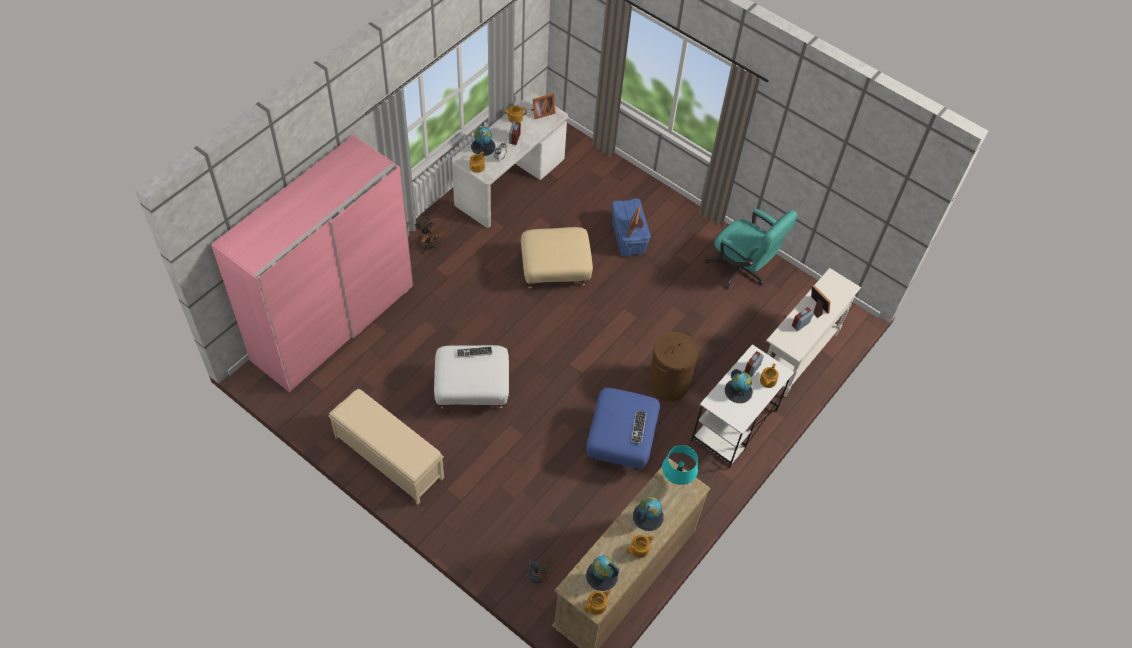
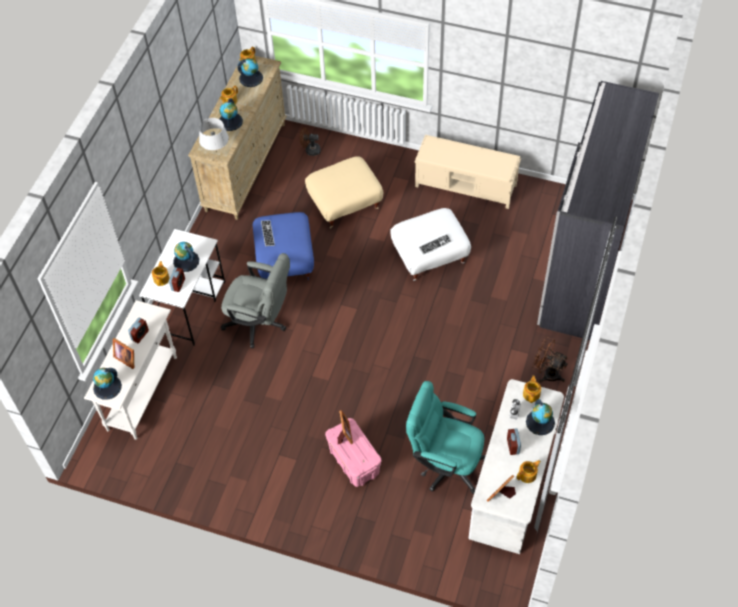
camera: 165 degrees right, 0 degrees up
(333, 322) = (584, 269): pink wardrobe -> grey wardrobe
(555, 272) = (412, 393): beige ottoman -> beige ottoman (345, 204)
(628, 238) = (353, 461): blue storage box -> pink storage box
(668, 383) = (260, 323): brown laundry basket -> grey office chair
(676, 479) = (216, 152): turquoise table lamp -> grey table lamp
(741, 270) = (221, 469): turquoise office chair -> turquoise office chair (445, 463)
(838, 288) = (107, 387): none -> globe

